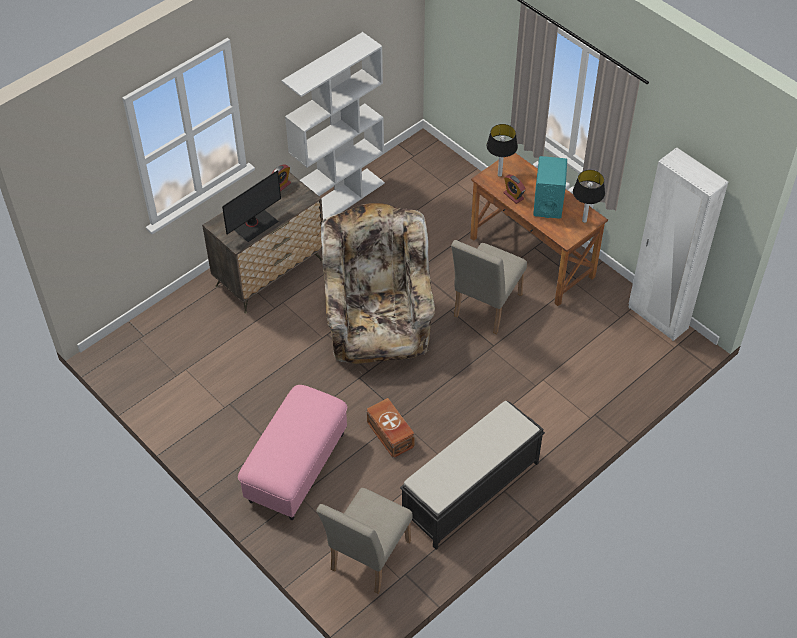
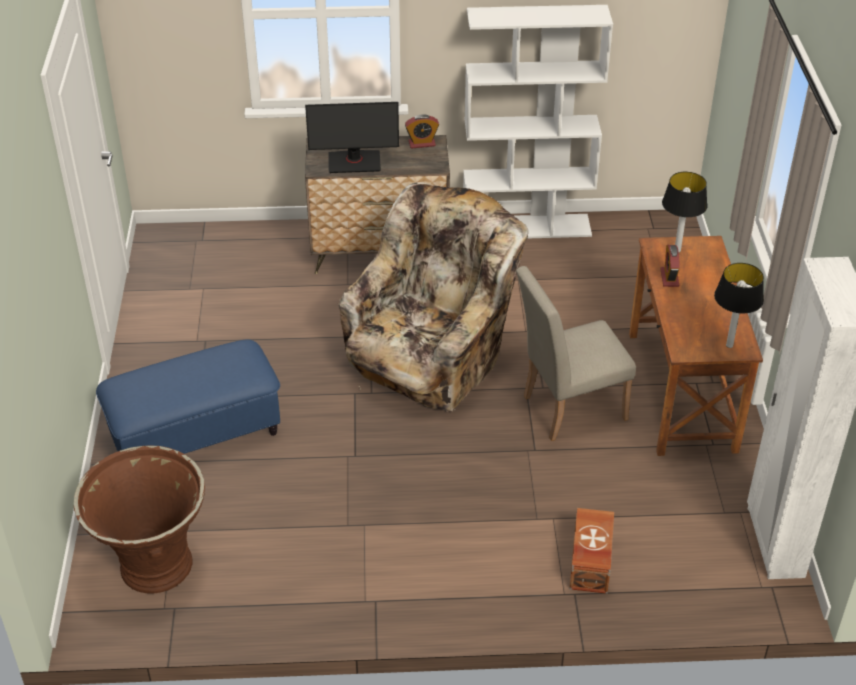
camera: 40 degrees right, 10 degrees down
(296, 466) = (196, 434): pink ottoman -> blue ottoman
(366, 560) = (154, 566): beige chair -> brown planter
(390, 435) = (320, 465): brown storage box -> brown storage box (589, 562)
(470, 491) = (338, 575): black bench -> none
(548, 203) = (703, 305): turquoise speaker -> none

